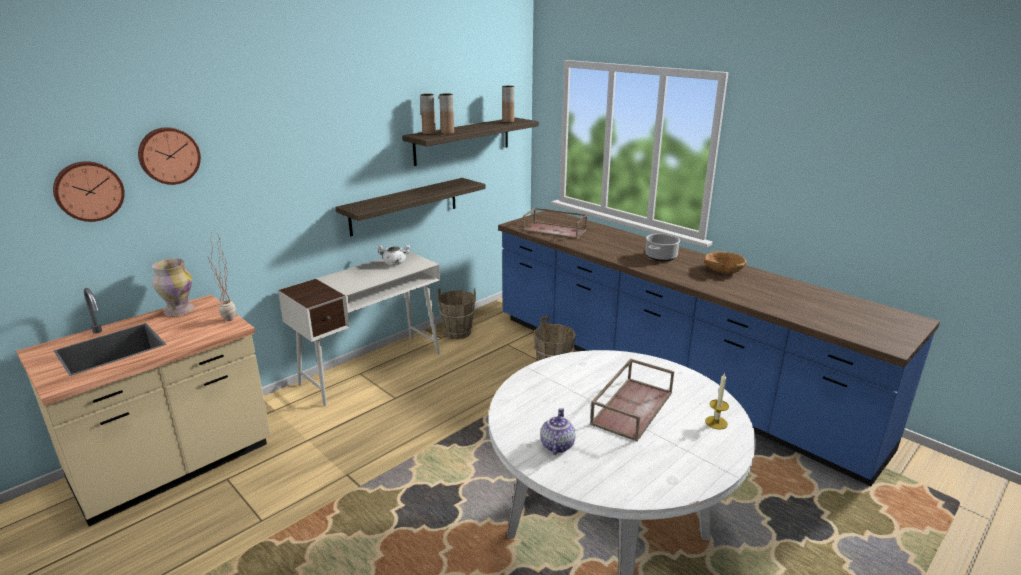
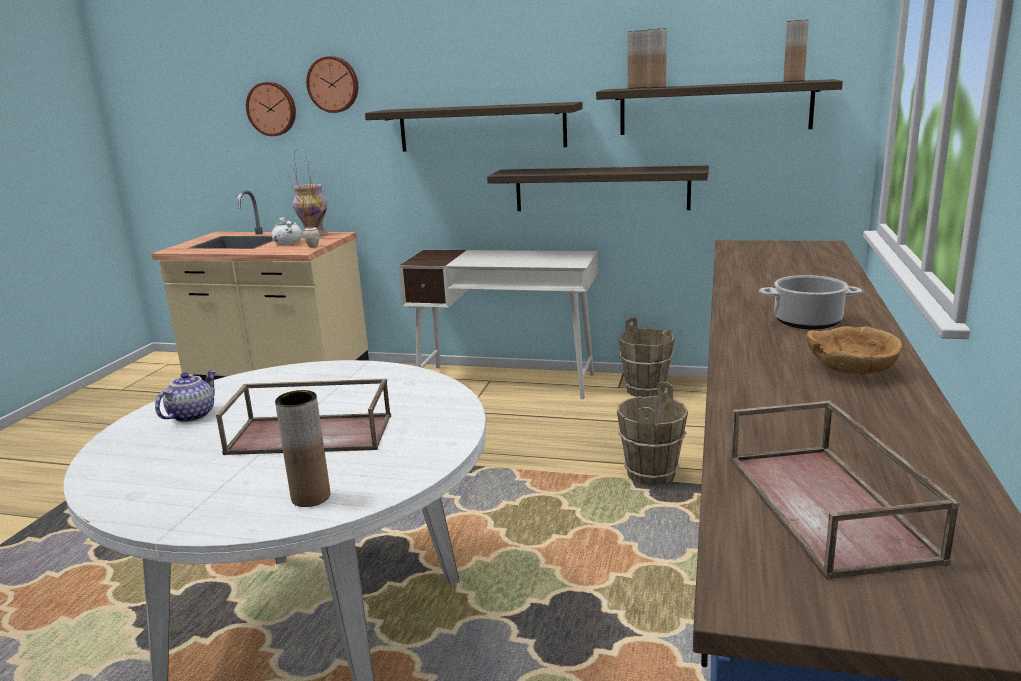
camera: 60 degrees right, 5 degrees down
(318, 175) = (481, 127): none -> shelf
(394, 263) = (551, 256): white cooking pot -> white cooking pot (287, 243)
(555, 230) = (765, 259): brown tray -> brown tray (829, 507)
(556, 445) = (191, 415): teapot -> teapot turned 45 degrees counterclockwise
(716, 422) = (311, 497): candle -> brown vase

